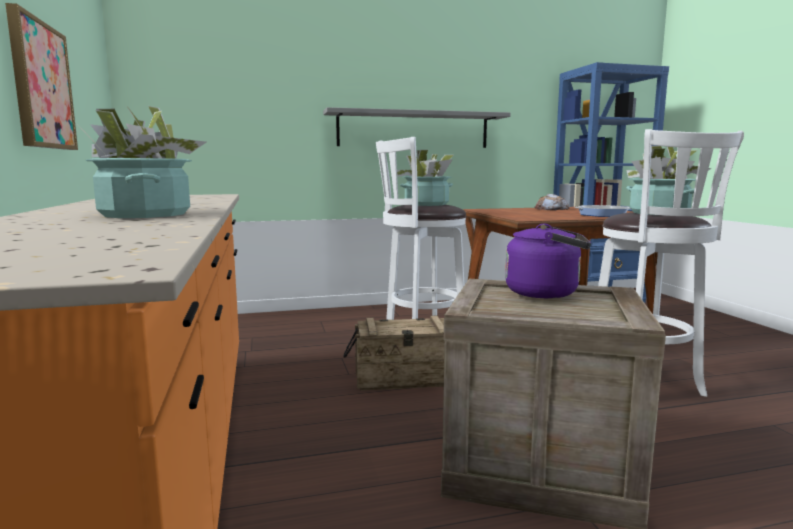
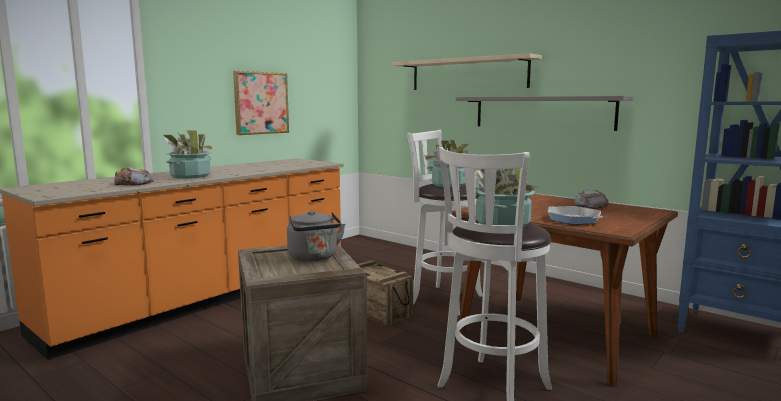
camera: 55 degrees right, 0 degrees up
(123, 229) = (133, 183): none -> bread
(318, 81) = (467, 74): none -> beige shelf
(546, 293) = (314, 258): purple kettle -> grey kettle

